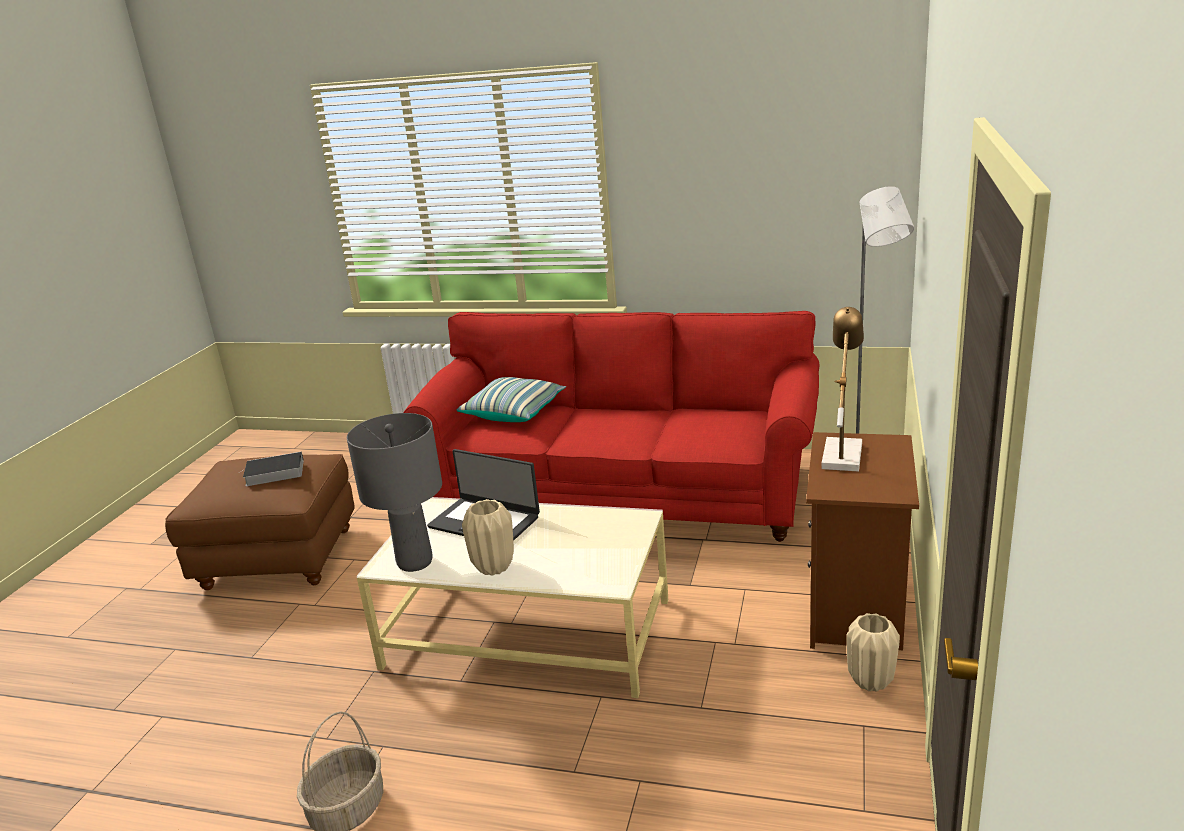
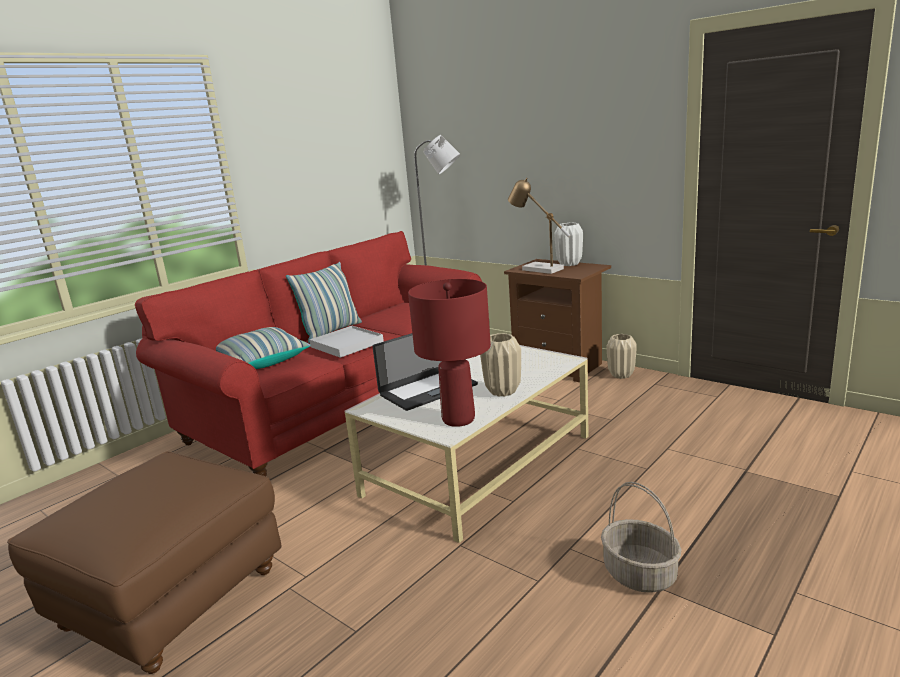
camera: 65 degrees left, 5 degrees down
(273, 473) = (164, 479): book -> none
(415, 562) = (459, 419): grey table lamp -> red table lamp
(590, 434) = (347, 344): none -> white tray
(627, 410) = (331, 331): none -> pillow
(894, 469) = (569, 264): none -> white vase

